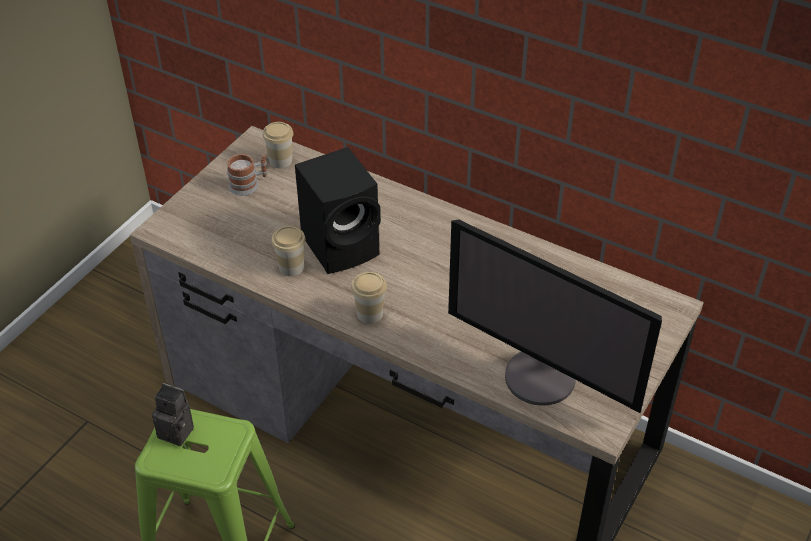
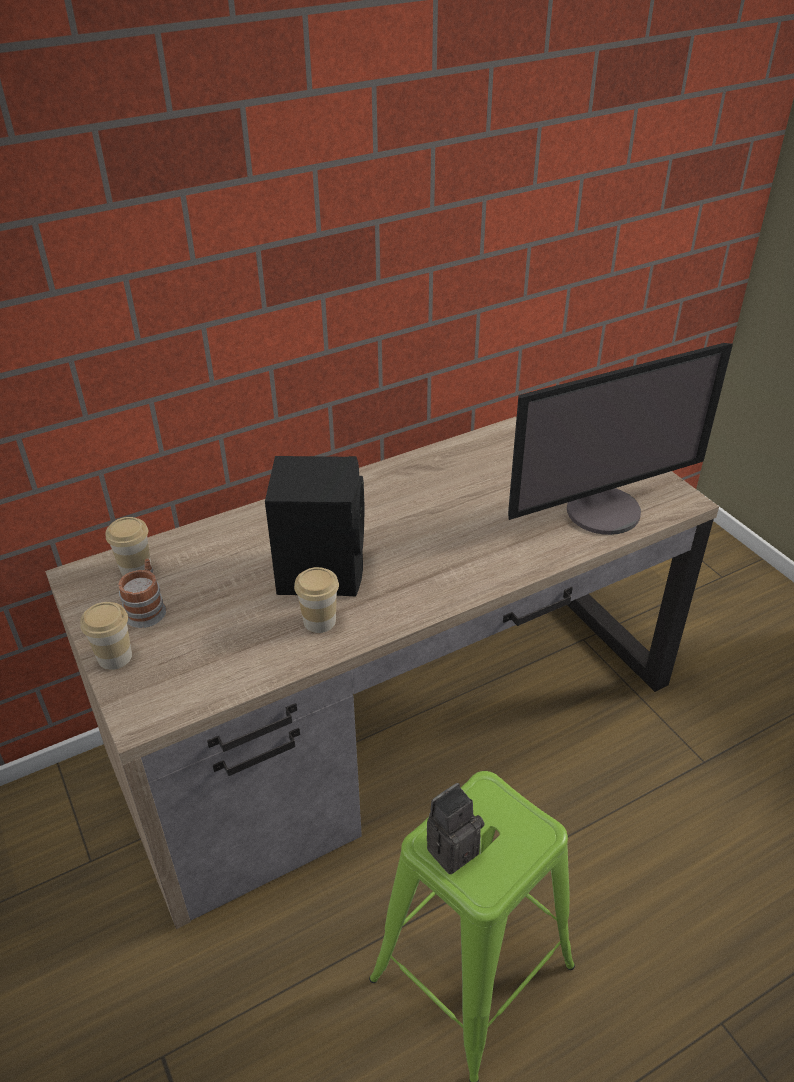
camera: 60 degrees left, 5 degrees down
(370, 314) = (440, 587): cup -> cup (115, 657)

